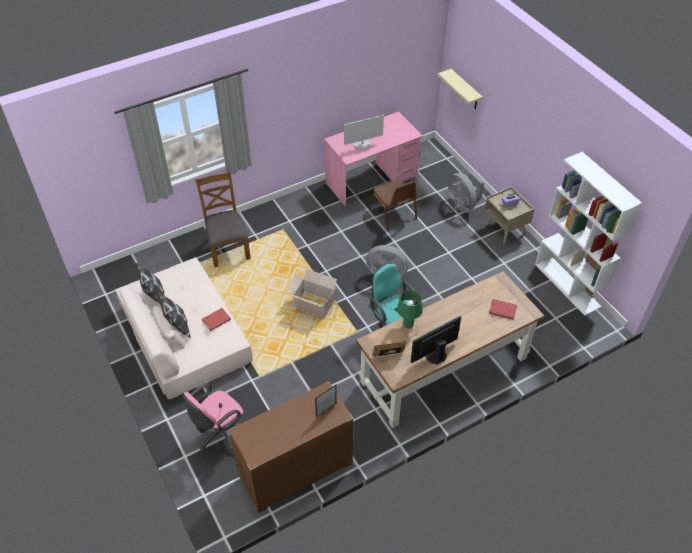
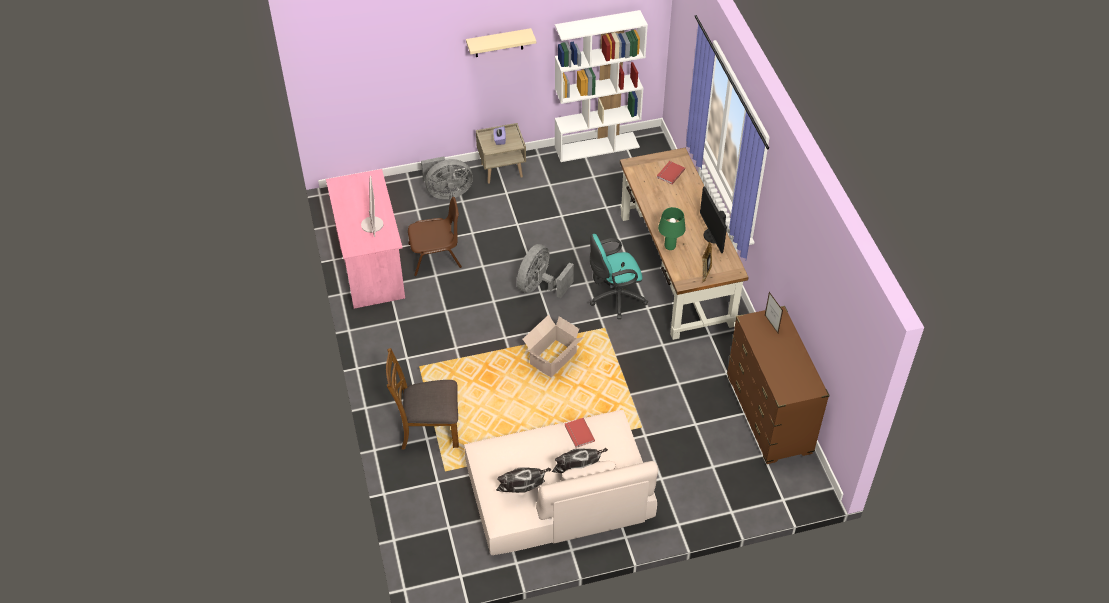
camera: 75 degrees left, 0 degrees up
(221, 434) = (710, 474): pink office chair -> none
(465, 90) = (358, 98): beige shelf -> beige shelf (499, 43)

